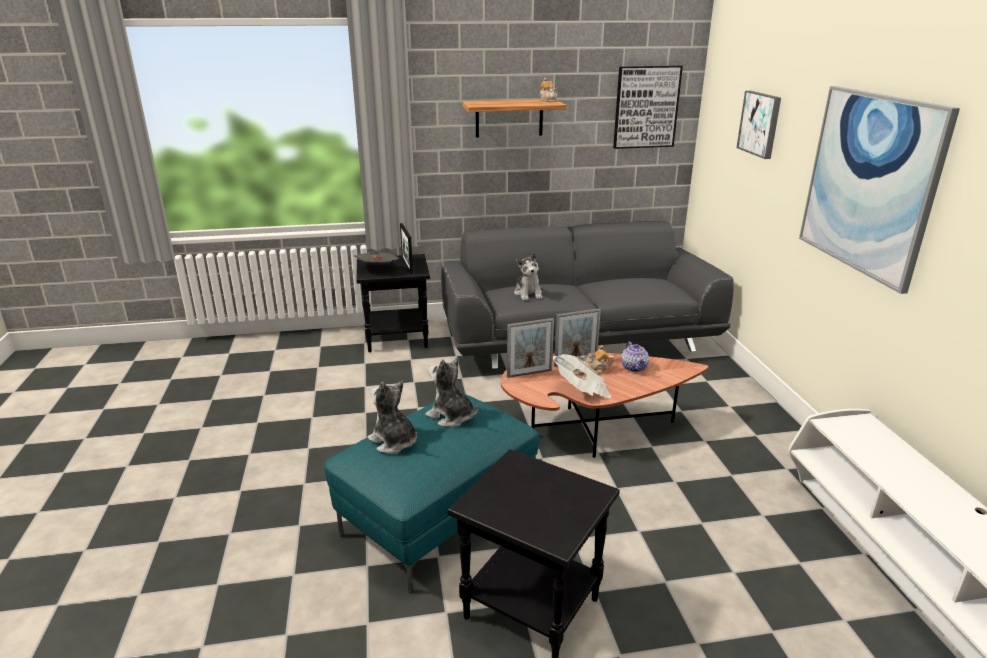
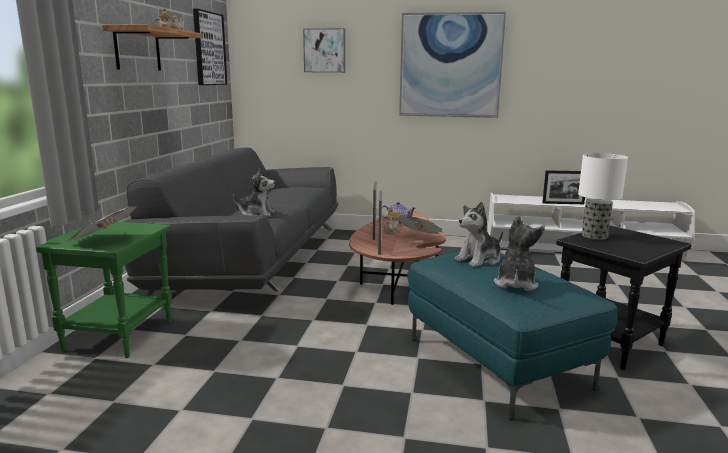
camera: 70 degrees left, 10 degrees down
(394, 442) = (515, 283): plush toy -> plush toy turned 135 degrees clockwise
(397, 338) = (118, 335): black side table -> green side table
(407, 266) = (122, 229): picture frame -> picture frame (563, 203)
(544, 475) = (594, 236): none -> table lamp

